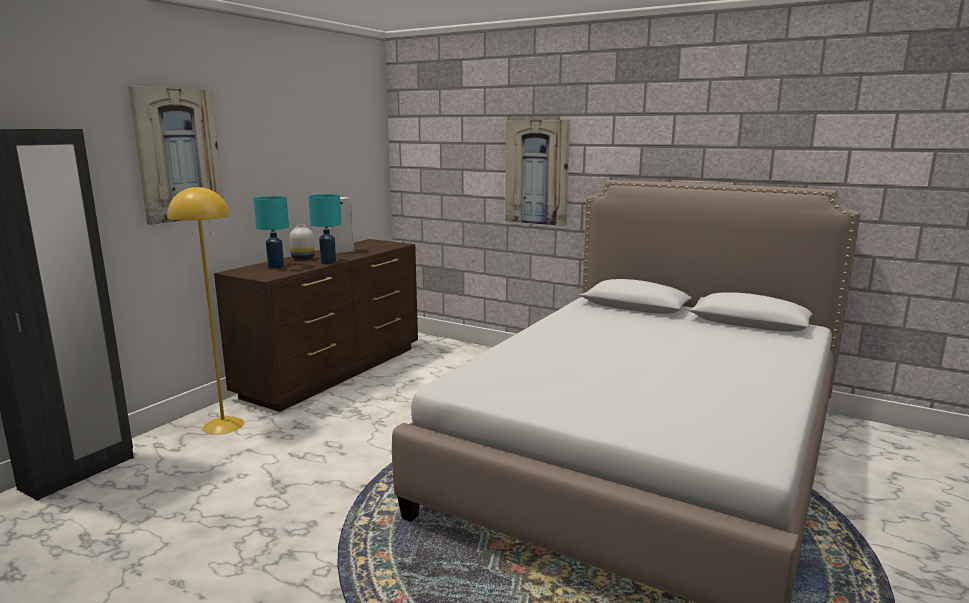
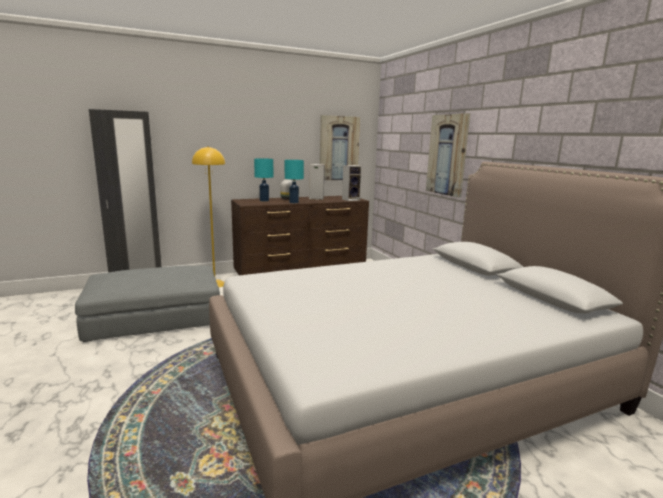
camera: 35 degrees right, 0 degrees up
(178, 155) = (216, 131): picture -> picture (338, 148)
(203, 504) = (155, 315): none -> grey ottoman
(390, 245) = (351, 199): none -> speaker

